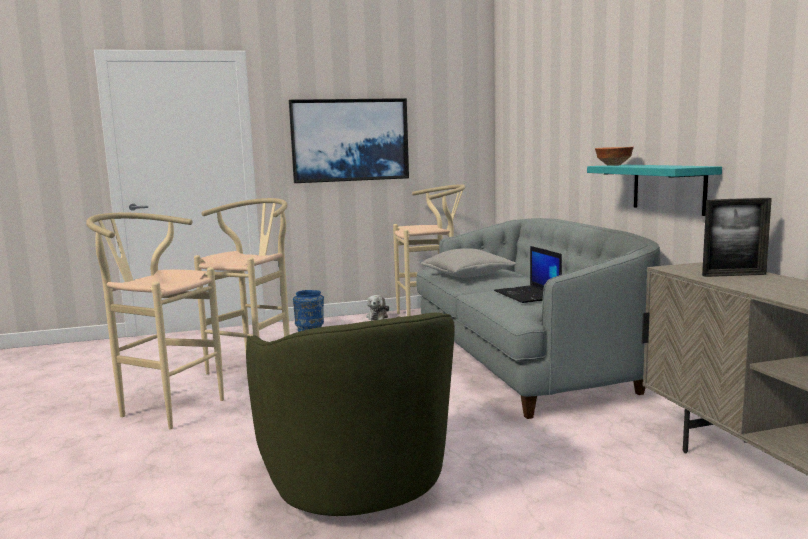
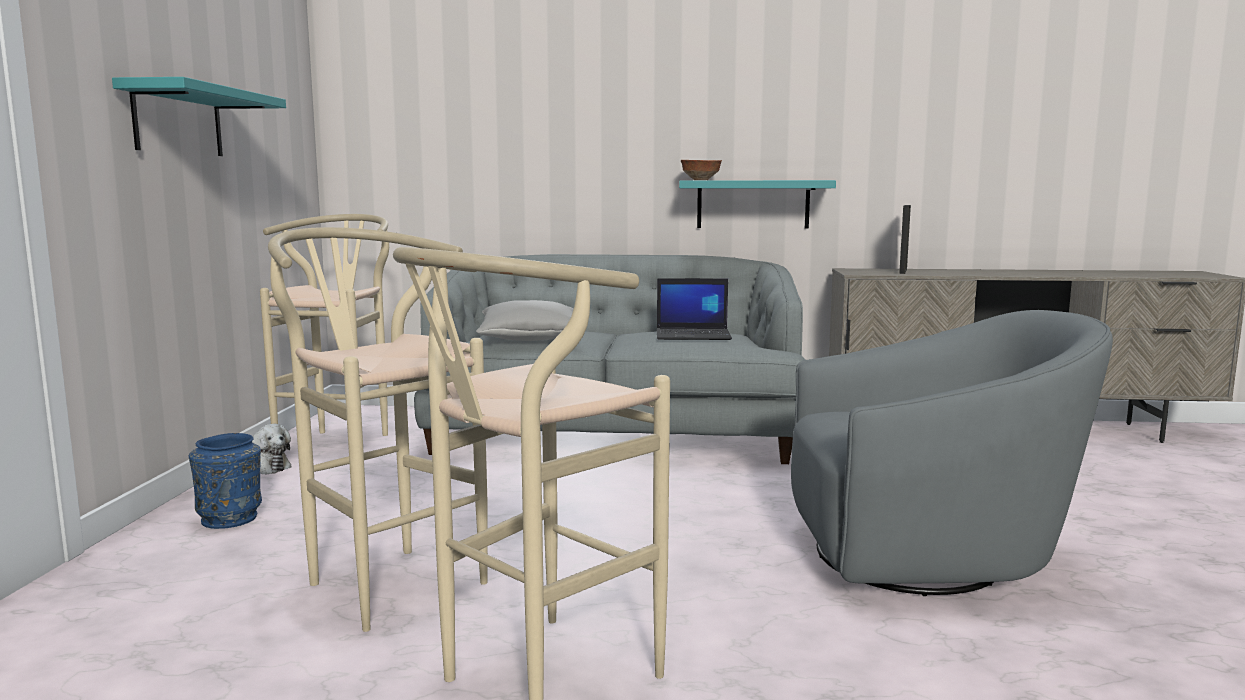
camera: 70 degrees left, 0 degrees up
(349, 140) = (178, 121): picture -> turquoise shelf
(355, 484) = (928, 557): green armchair -> grey armchair

